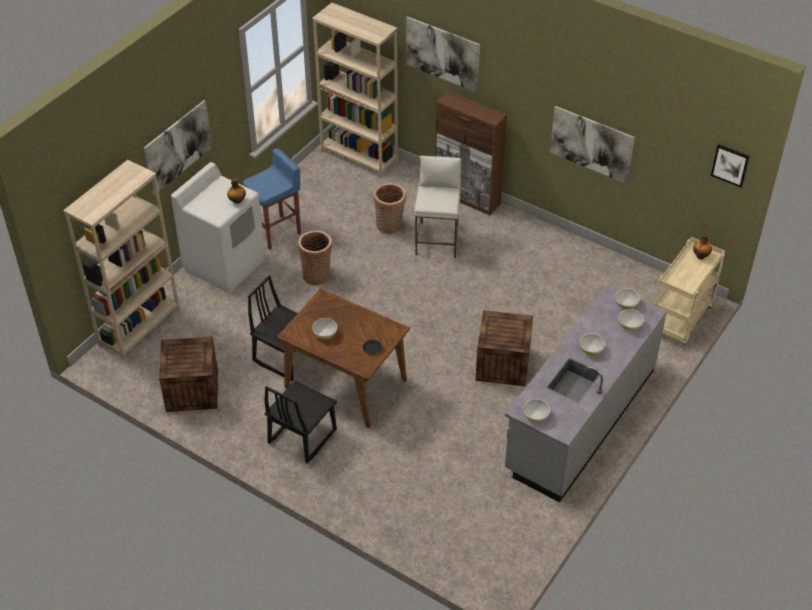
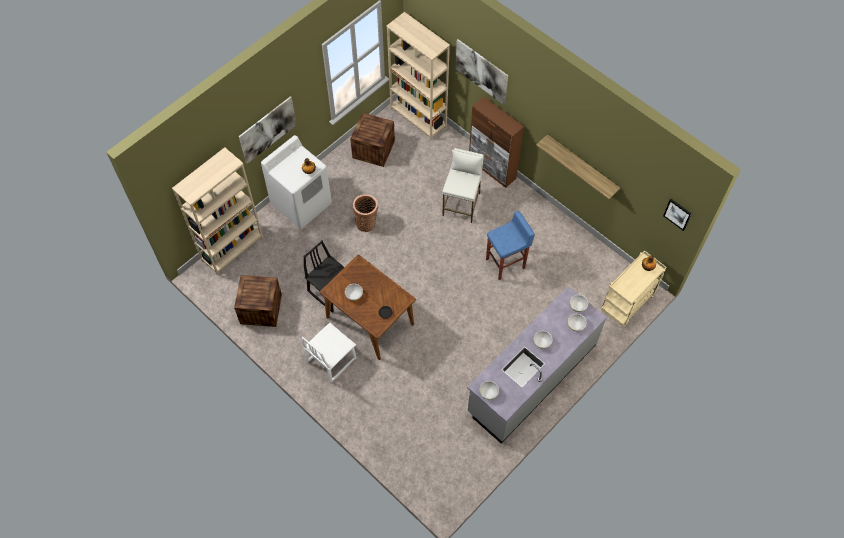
camera: 10 degrees right, 15 degrees up
(276, 232) = (344, 180): blue stool -> blue stool (506, 264)
(301, 436) = (331, 359): black chair -> white chair
(390, 227) = (428, 187): basket -> none
(502, 364) = (486, 322): crate -> crate (373, 149)
(591, 144) = (582, 165): picture -> shelf

